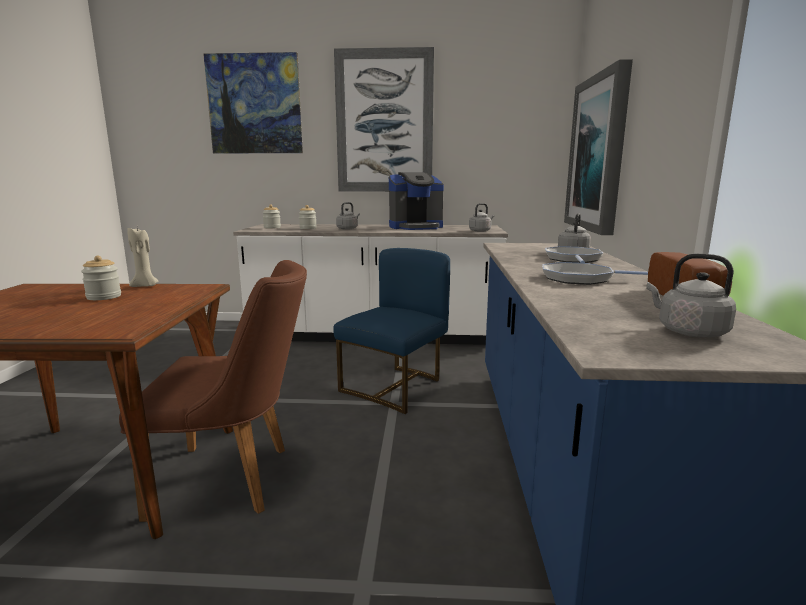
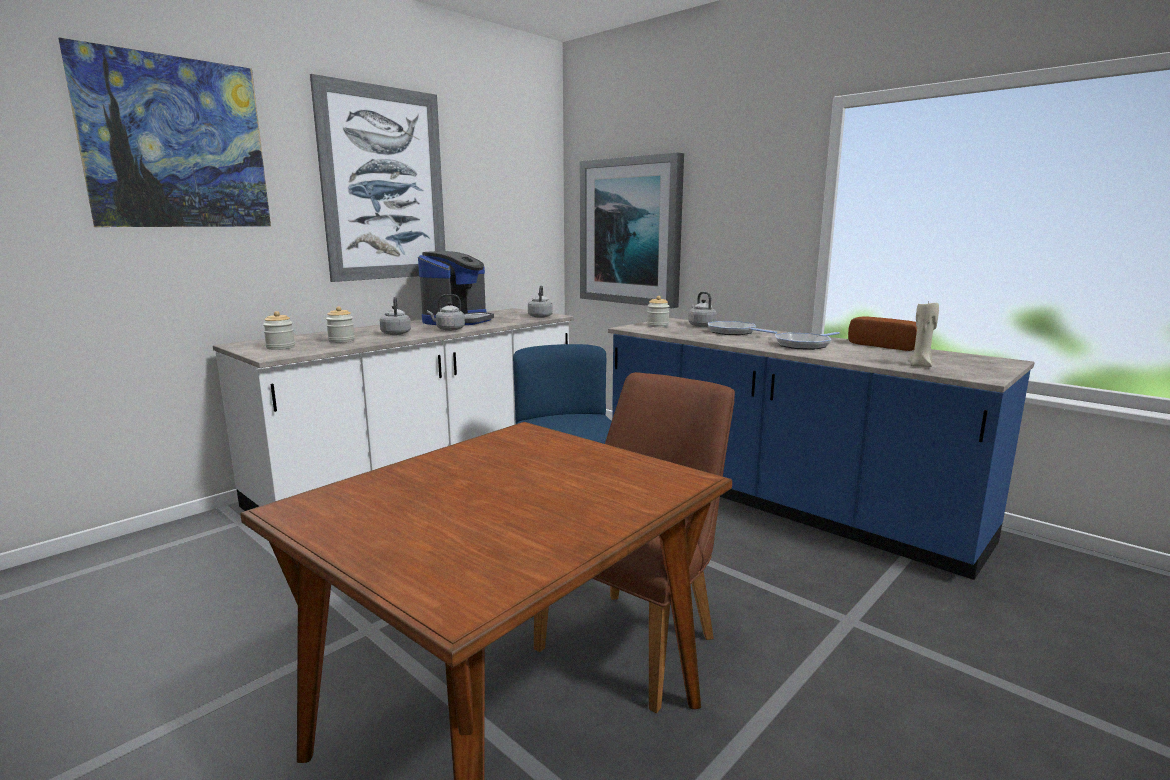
camera: 50 degrees left, 0 degrees up
(104, 297) = (487, 472): jar -> jar (657, 325)
(145, 286) = (460, 450): beige candle -> beige candle (920, 365)
(688, 331) = (954, 361): grey kettle -> grey kettle (448, 329)

